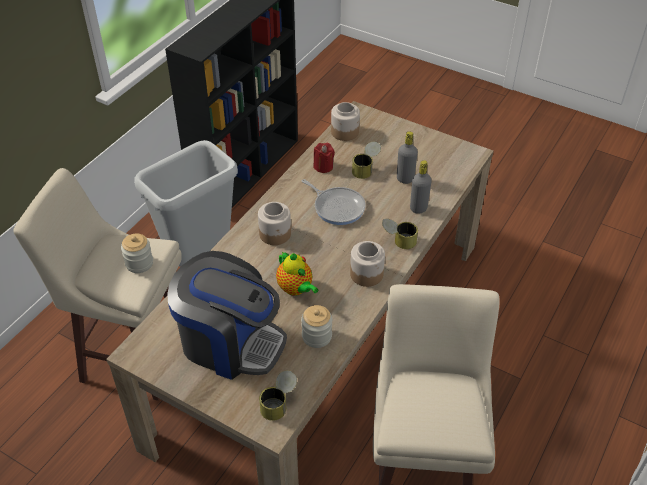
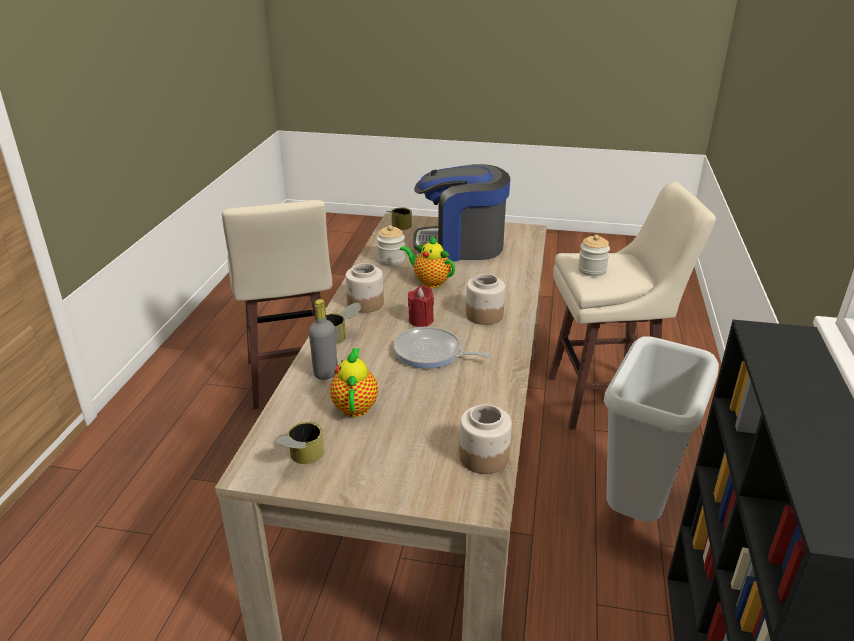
camera: 160 degrees right, 15 degrees down
(323, 166) = (481, 396): red candle -> red candle (421, 320)
(366, 169) = (418, 406): can -> can (301, 459)
(405, 179) = (355, 405): grey bottle -> teapot

